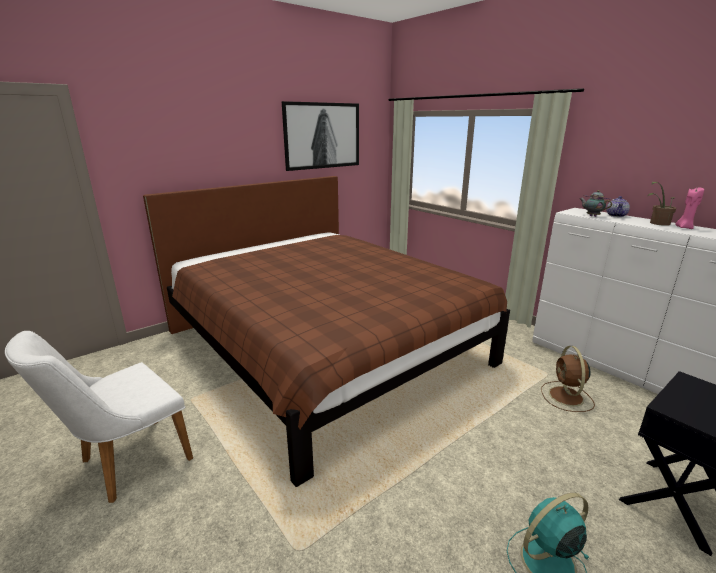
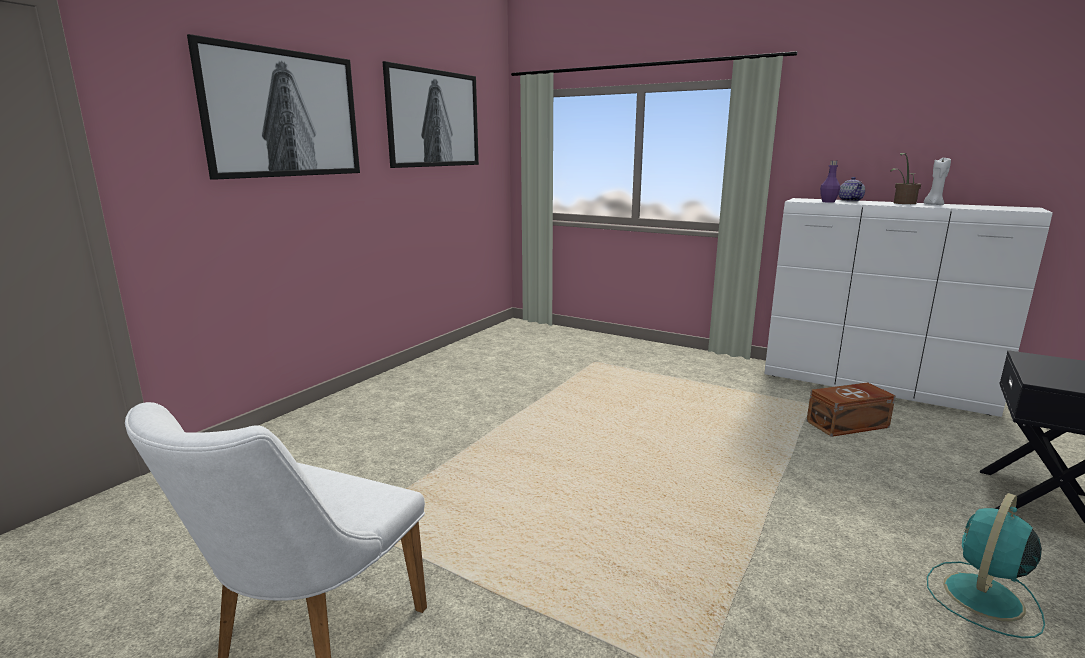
camera: 20 degrees left, 5 degrees down
(208, 142) = (284, 114): none -> picture
(324, 347) = (508, 421): brown bed -> none
(566, 397) = (849, 424): brown fan -> brown storage box
(591, 216) = (828, 202): teapot -> purple bottle
(684, 227) = (933, 204): pink candle -> white candle

